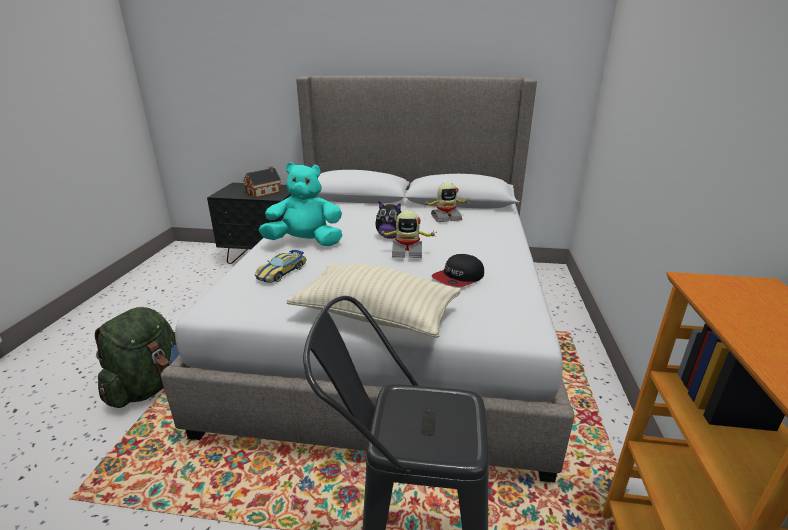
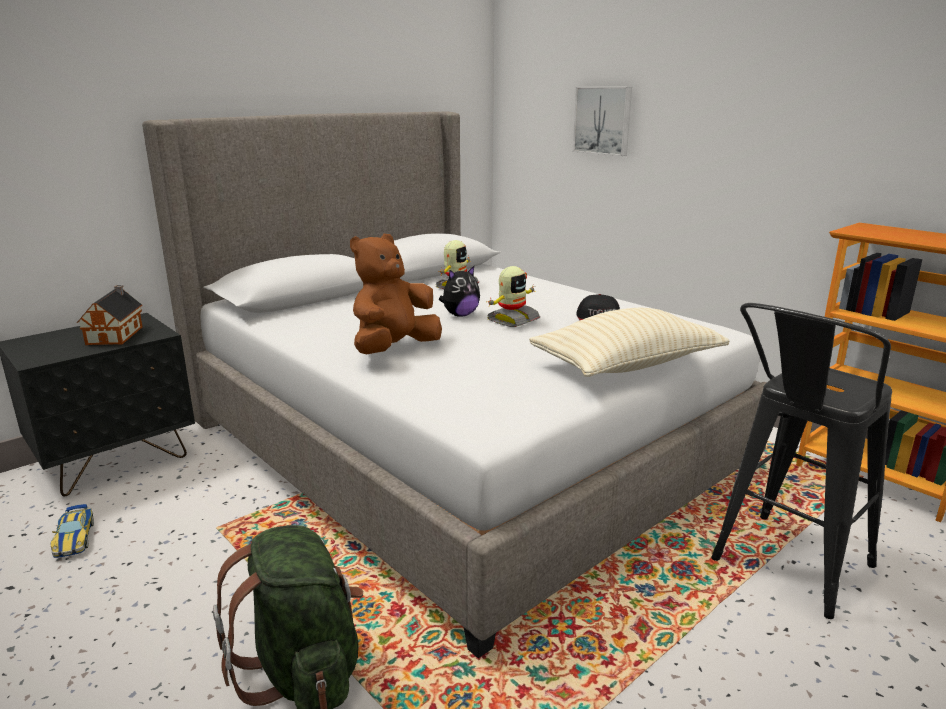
camera: 50 degrees left, 5 degrees down
(282, 272) = (466, 374): toy car -> toy car (74, 538)
(305, 242) = (394, 349): turquoise plush toy -> brown plush toy
(643, 96) = (603, 120): none -> picture

